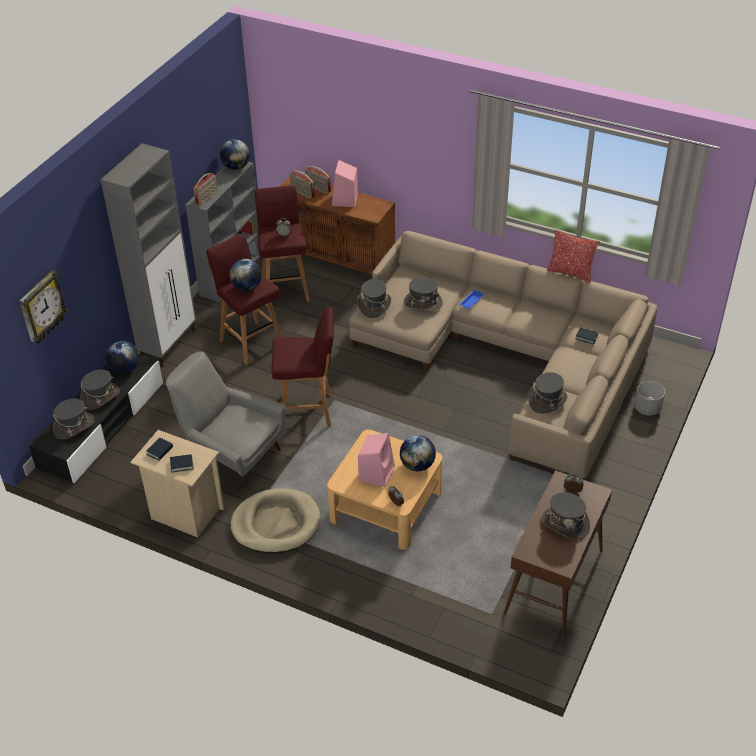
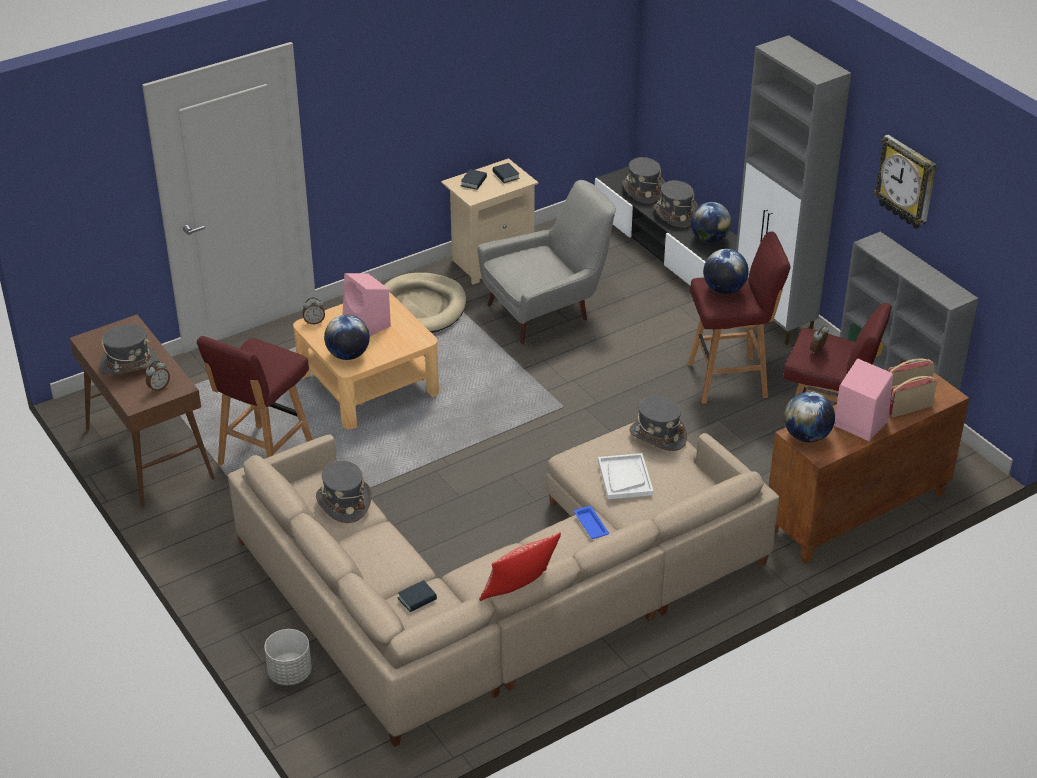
camera: 120 degrees right, 5 degrees down
(41, 308) = (695, 66): wall clock -> wall clock (907, 182)
(207, 198) = (882, 250): radio -> none
(236, 167) = (948, 292): globe -> globe (806, 436)
(308, 411) = (564, 382): red stool -> red stool (264, 457)
(423, 303) = (625, 478): grey hat -> white tray

